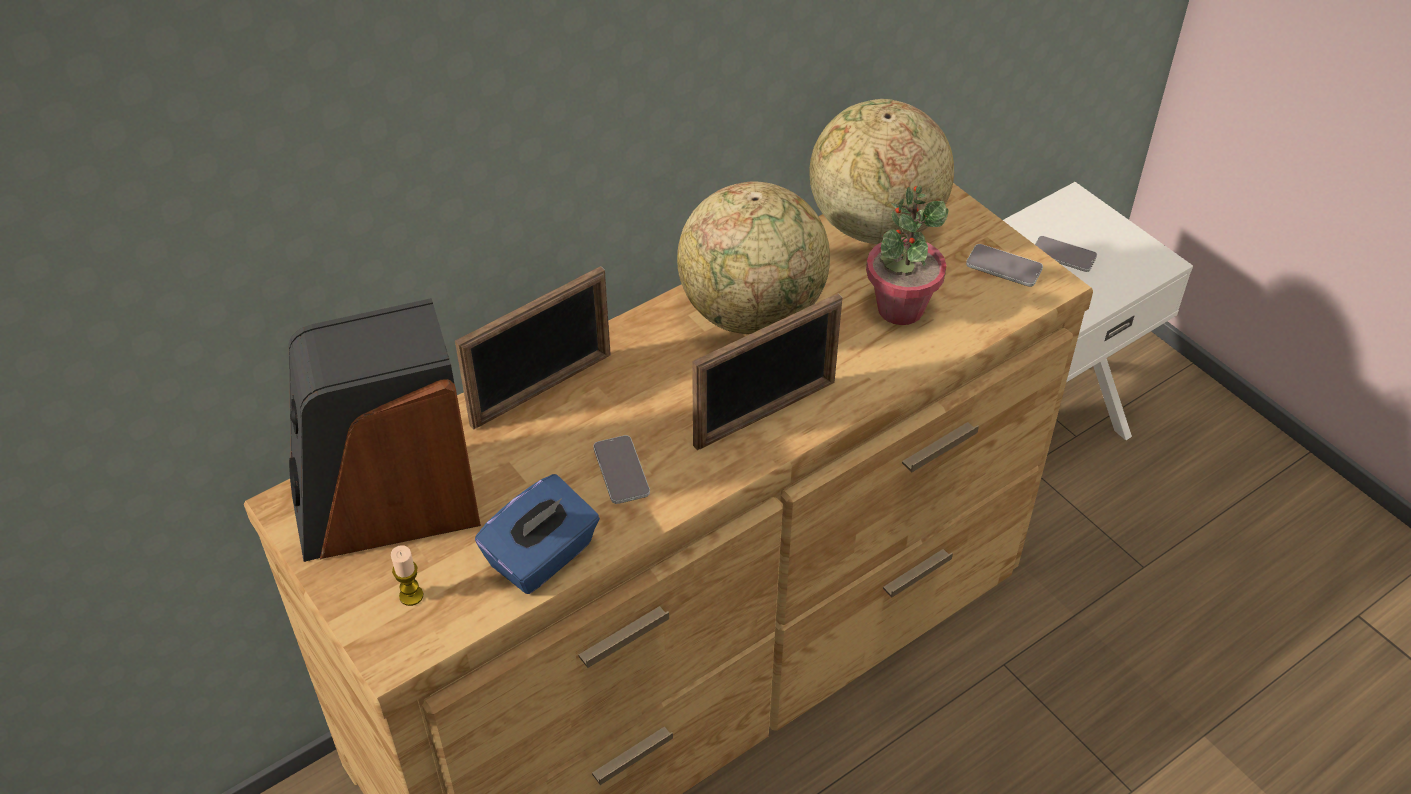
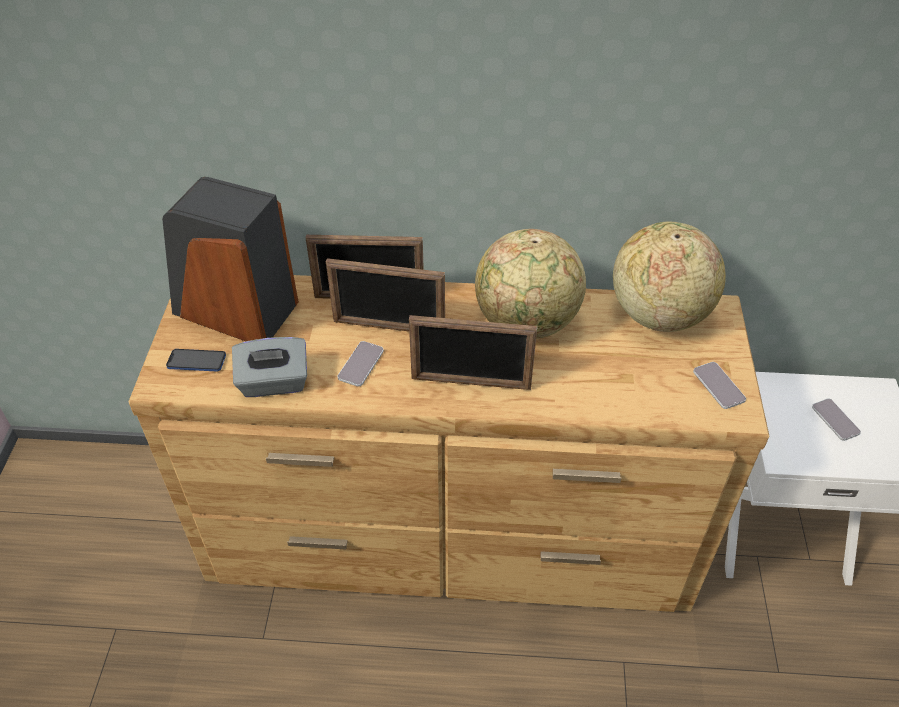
camera: 40 degrees right, 0 degrees up
(411, 596) = (196, 361): candle -> phone
(542, 557) = (274, 383): blue tissue box -> grey tissue box
(605, 409) = (389, 327): none -> picture frame
(900, 308) = (619, 371): potted plant -> none

